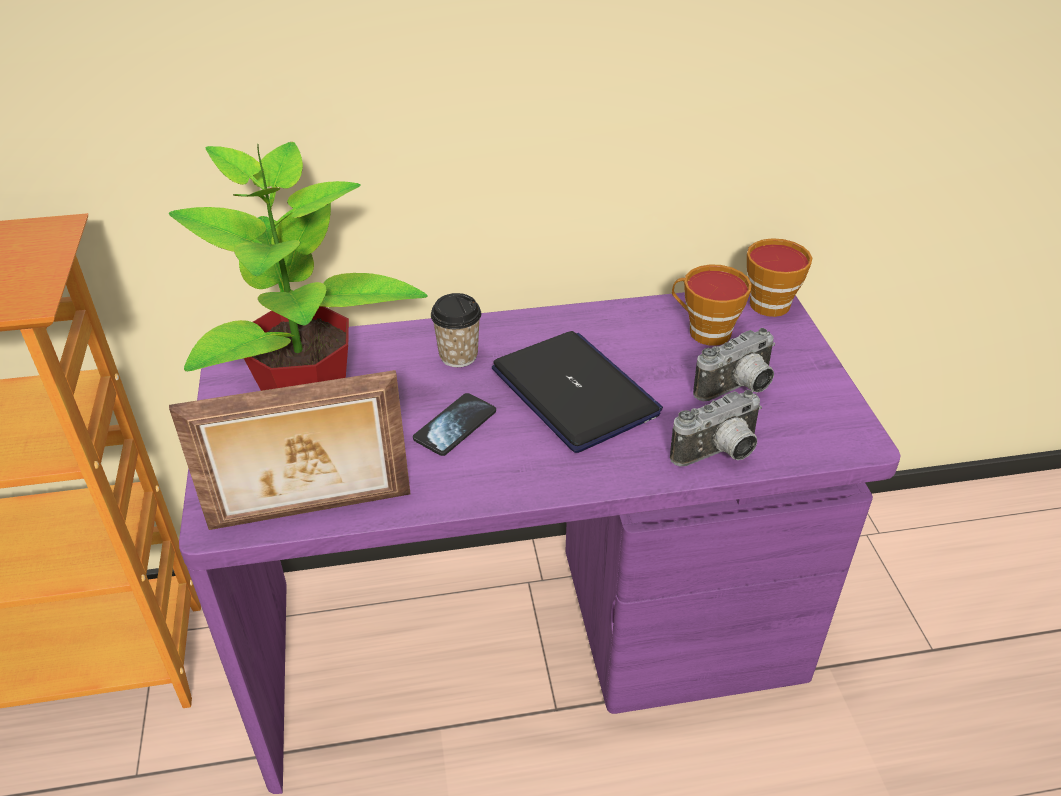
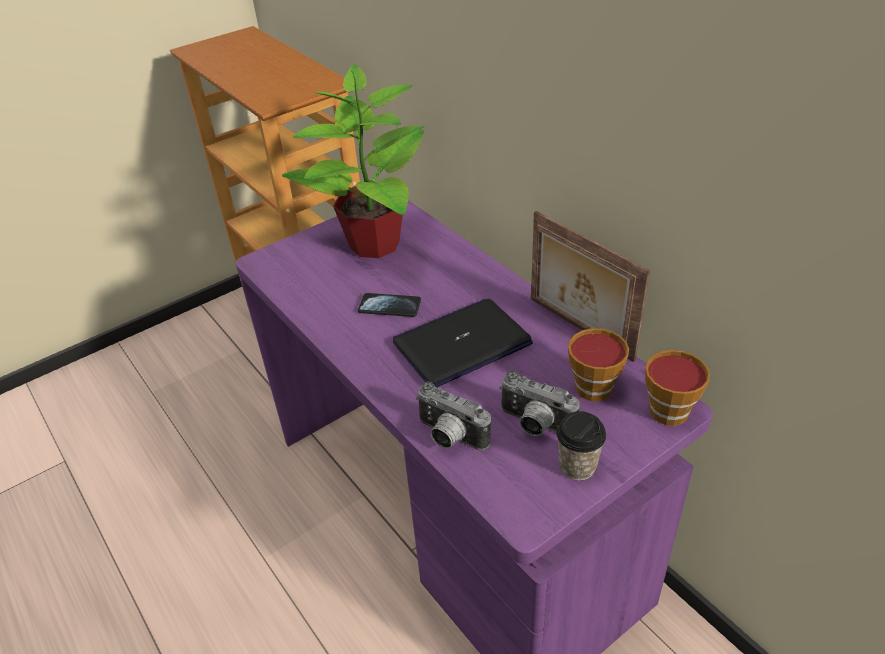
camera: 65 degrees right, 0 degrees up
(311, 513) = (284, 286): picture frame -> picture frame (578, 329)
(458, 356) = (458, 280): cup -> cup (577, 466)
(575, 392) = (462, 344): laptop -> laptop turned 150 degrees counterclockwise

